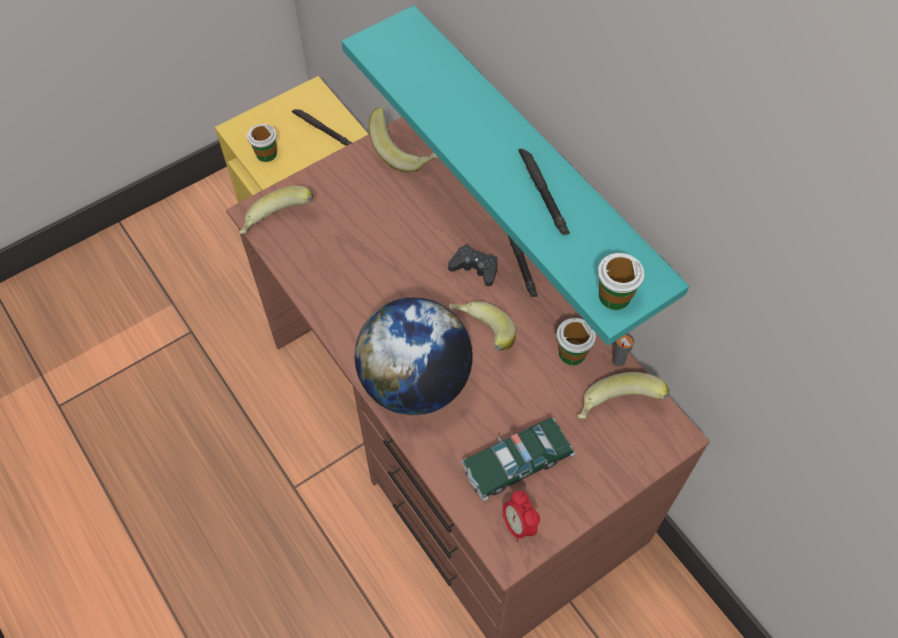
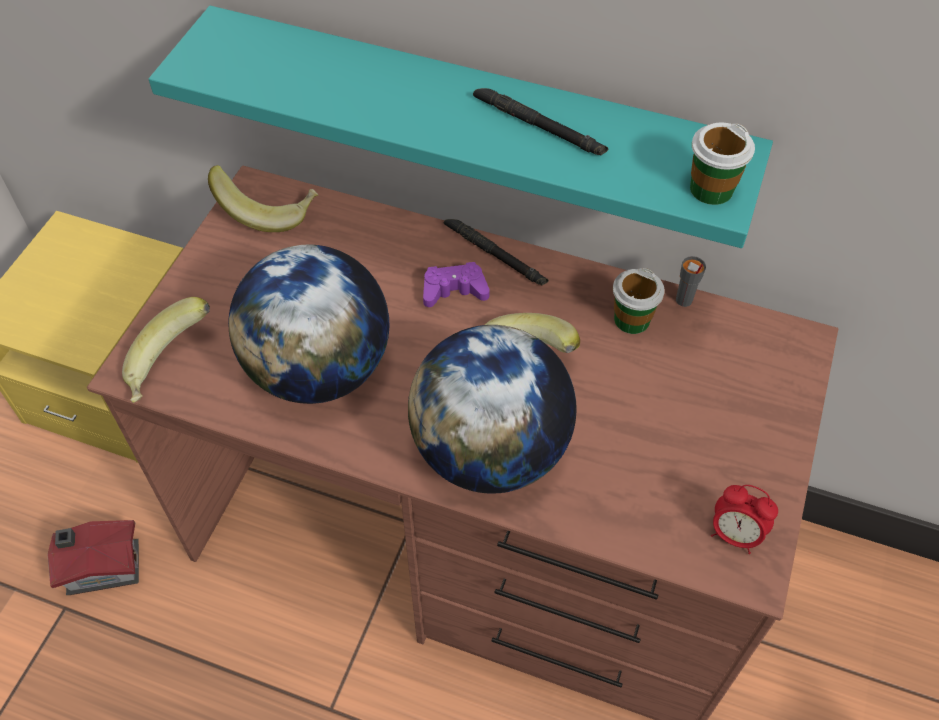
camera: 35 degrees left, 5 degrees down
(226, 318) = (101, 566): none -> toy house
(266, 154) = (53, 326): cup -> none
(322, 130) = (107, 265): black flashlight -> none
(357, 272) = (319, 368): none -> globe
(475, 268) = (454, 290): black game controller -> purple game controller
(517, 462) = (675, 468): toy car -> none
(617, 410) = (726, 350): banana -> none

